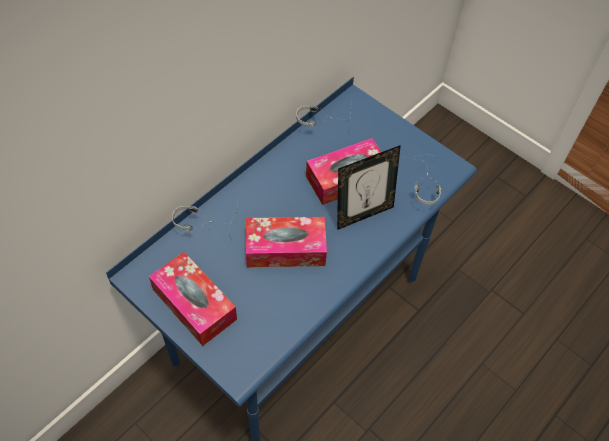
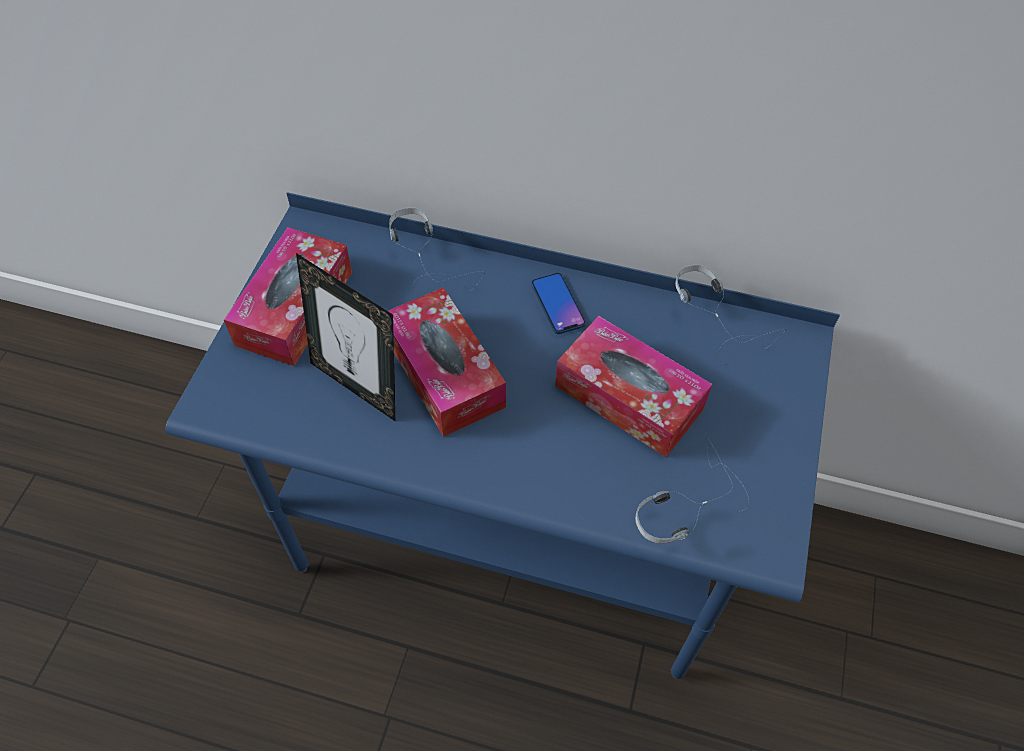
camera: 65 degrees right, 0 degrees up
(272, 180) = (557, 304): none -> phone
(363, 214) = (573, 449): picture frame -> picture frame (358, 385)

